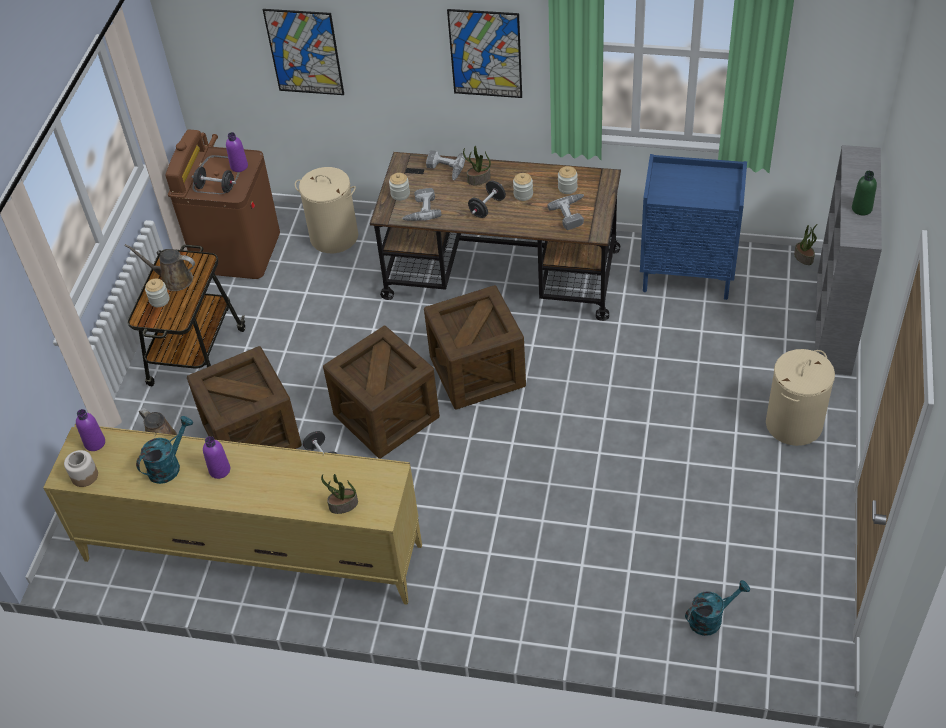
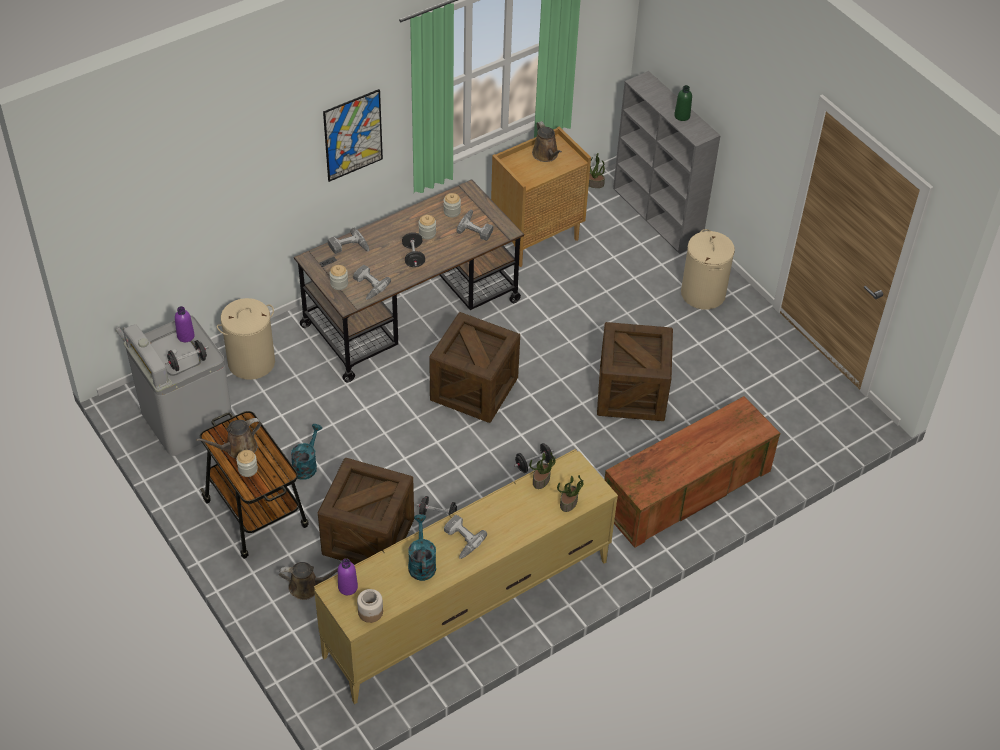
camera: 50 degrees left, 0 degrees up
(219, 470) = (460, 540): purple bottle -> power drill
(237, 251) = (185, 420): brown washing machine -> grey washing machine
(304, 52) = (201, 207): picture -> none
(386, 416) = (447, 459): crate -> crate (631, 393)
(449, 471) = (533, 464): none -> black dumbbell
(478, 179) = (383, 241): potted plant -> potted plant (541, 480)
(555, 596) = (686, 491): none -> brown bench
(688, 276) = (537, 239): blue cabinet -> brown cabinet
(706, 182) = (546, 155): none -> brown watering can
(711, 618) = (783, 439): turquoise watering can -> turquoise watering can (306, 465)

